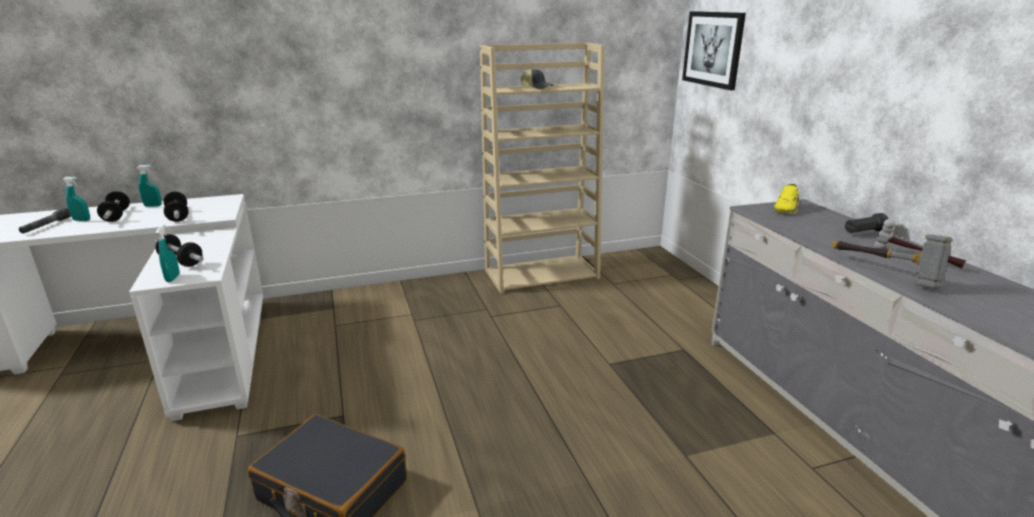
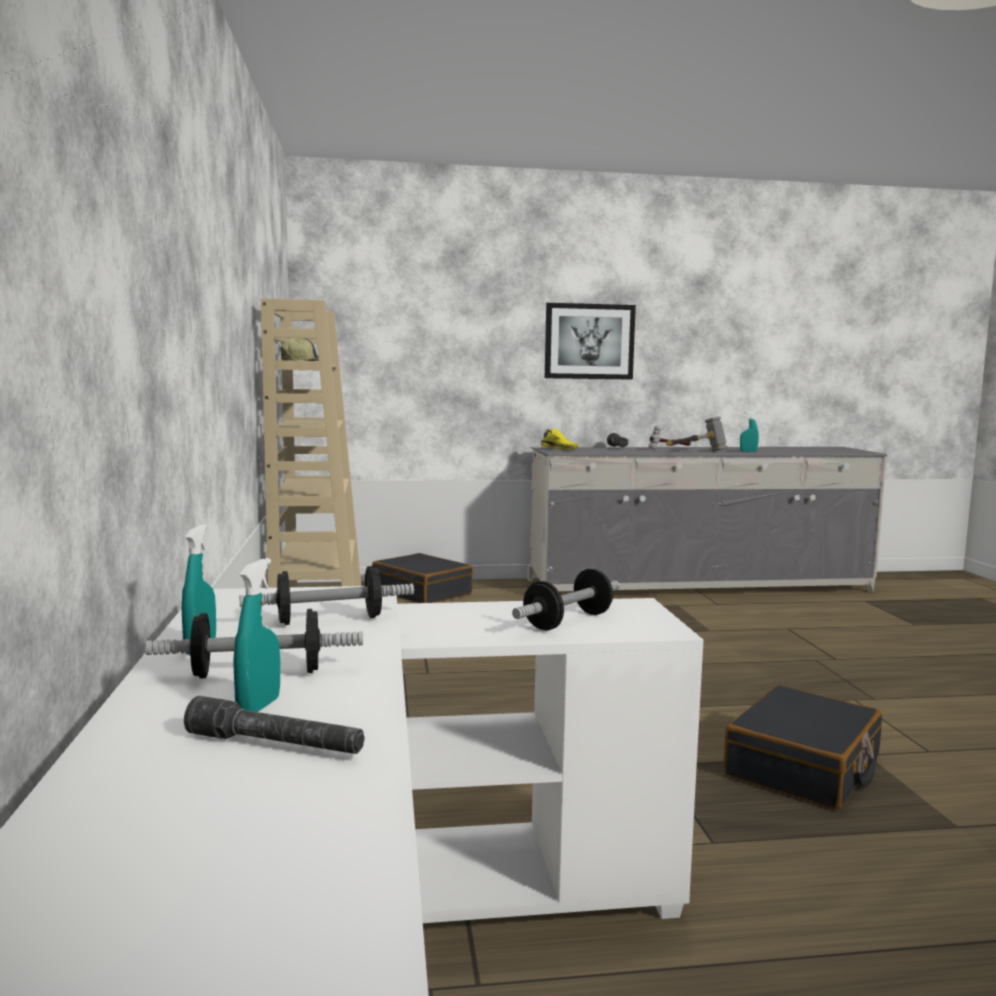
camera: 80 degrees left, 15 degrees down
(172, 278) = (647, 619): turquoise spray bottle -> turquoise spray bottle (748, 451)
(679, 290) = (422, 592): none -> black suitcase
(713, 49) = (358, 326): picture -> picture (589, 341)

